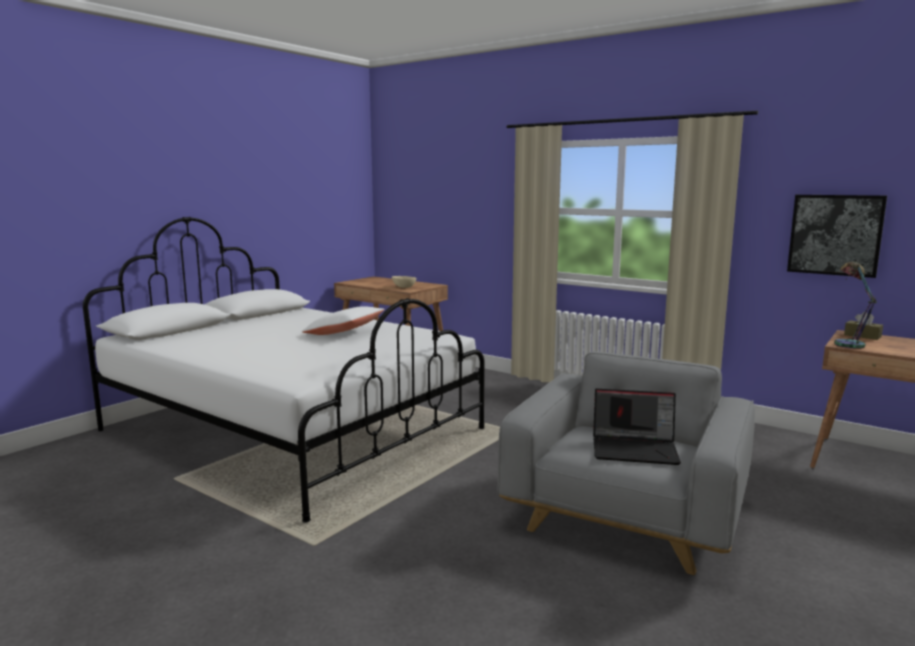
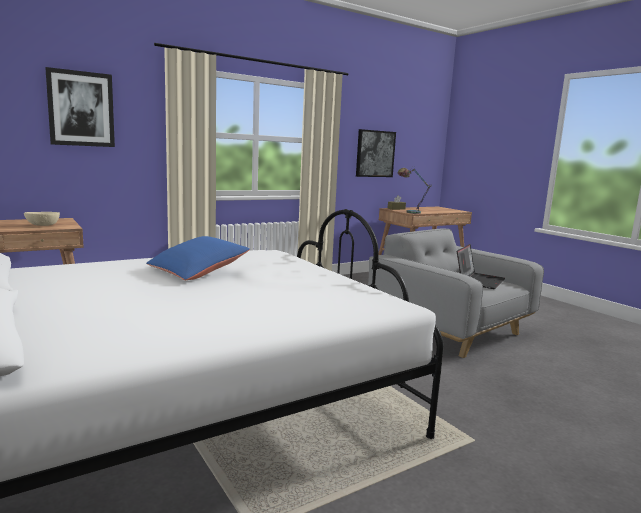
camera: 70 degrees left, 0 degrees up
(344, 332) = (197, 271): white pillow -> blue pillow
(461, 192) = (81, 109): none -> picture

